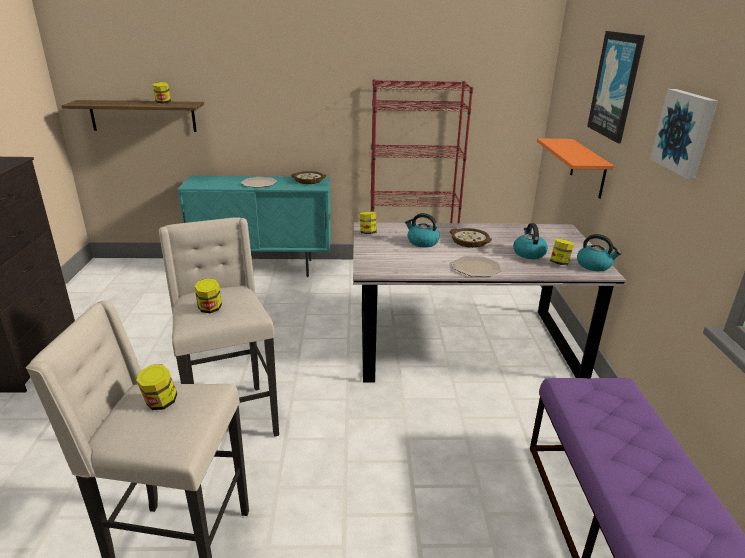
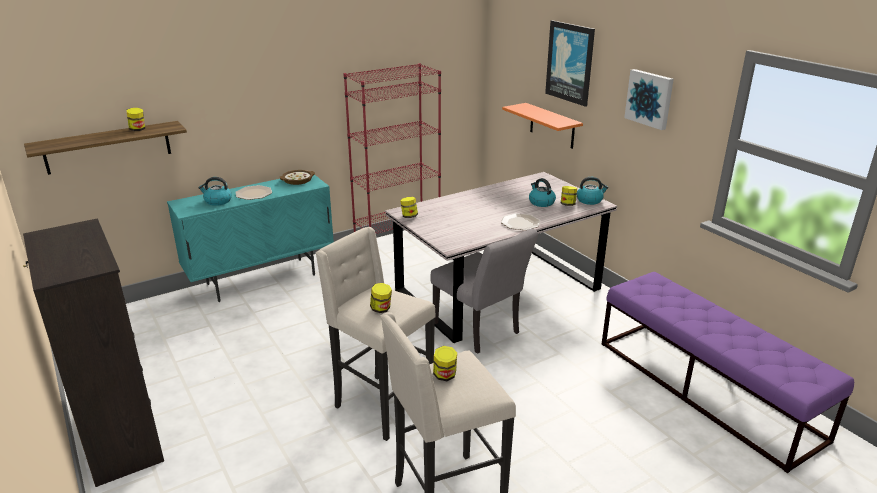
camera: 30 degrees left, 0 degrees up
(402, 380) = (480, 331): none -> grey chair
(422, 242) = (459, 213): kettle -> kettle (217, 201)
(469, 241) = (492, 204): bowl -> none

